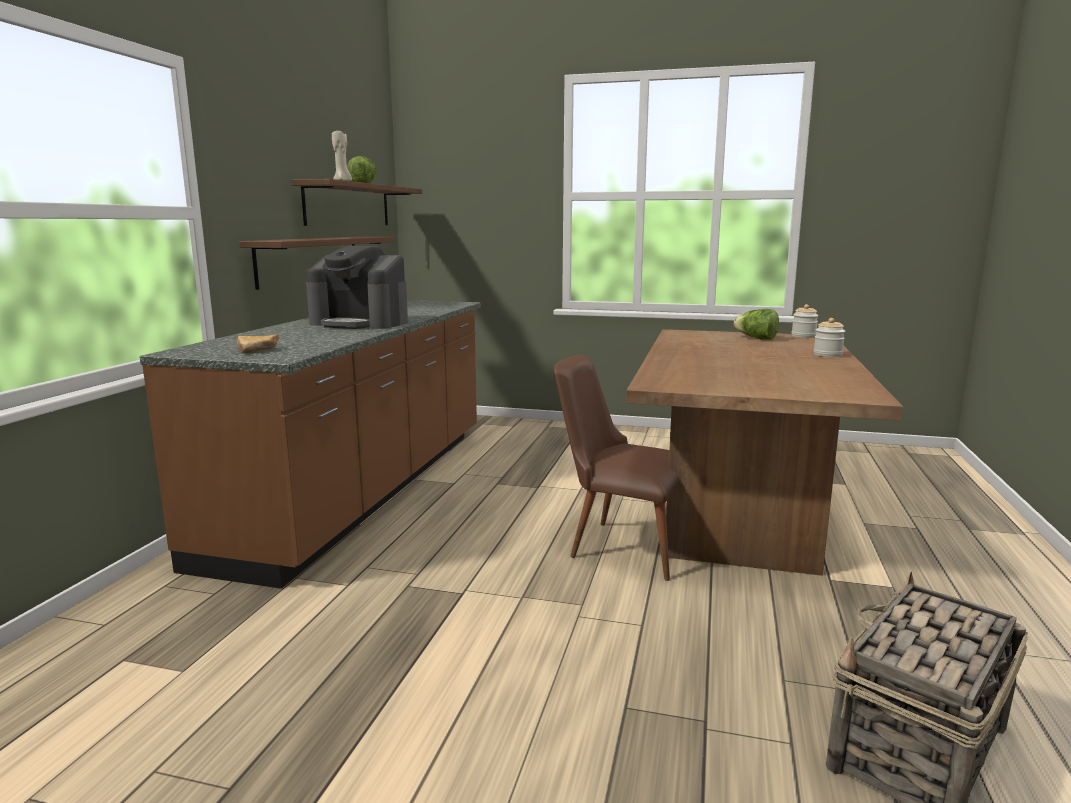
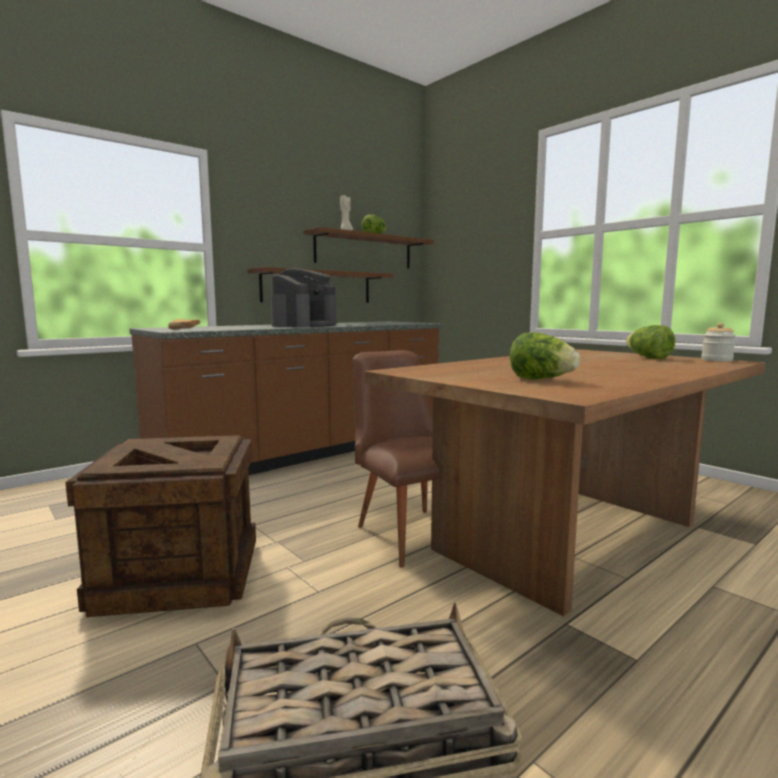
camera: 35 degrees right, 5 degrees down
(360, 323) = (305, 325): coffee machine -> coffee machine turned 120 degrees counterclockwise
(491, 665) = (177, 576): none -> crate
(790, 380) = (541, 379): none -> lettuce
(827, 355) = (680, 371): jar -> none

